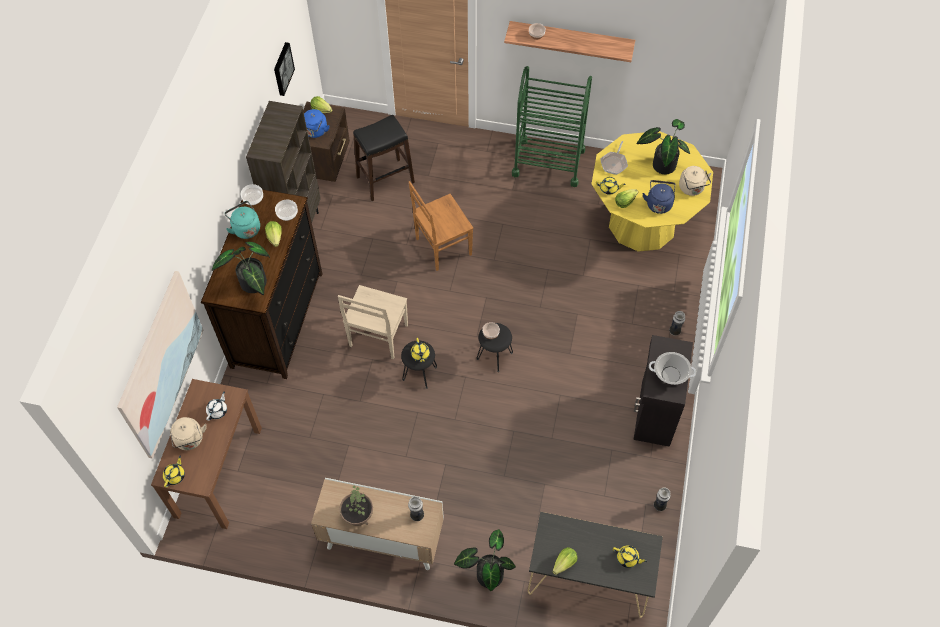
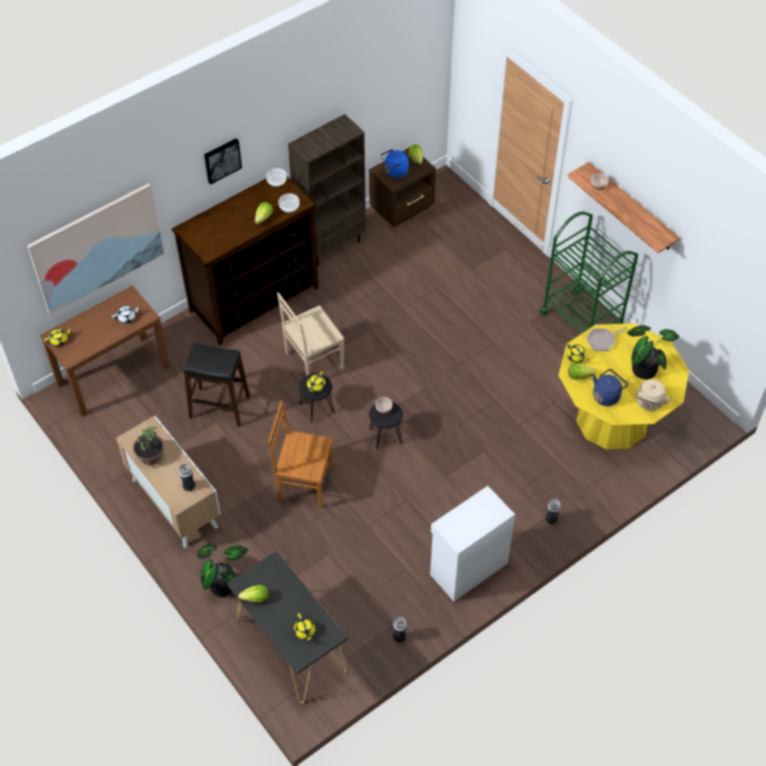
camera: 40 degrees right, 5 degrees down
(190, 440) = (91, 324): beige kettle -> none
(245, 228) = (250, 198): turquoise kettle -> none
(253, 285) = (216, 240): potted plant -> none
(282, 68) = (383, 98): picture -> picture (222, 160)
(385, 179) = (435, 250): black stool -> black stool (220, 407)
(442, 247) = (427, 329): brown chair -> brown chair (303, 483)
(654, 413) = (467, 568): black cabinet -> white cabinet
(670, 375) = (470, 524): cooking pot -> none

